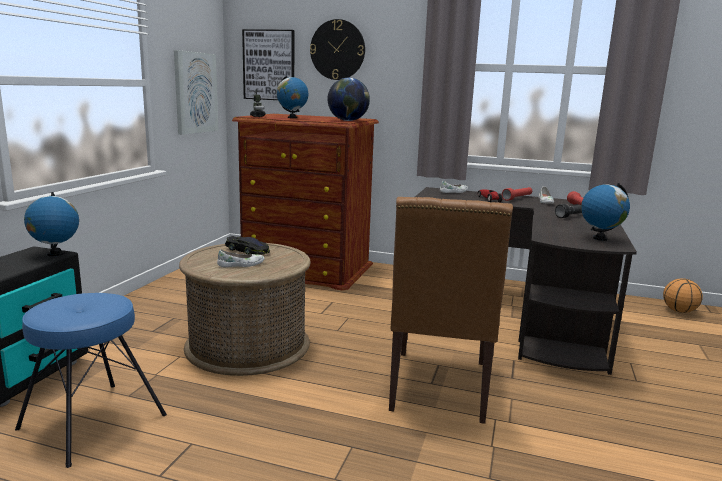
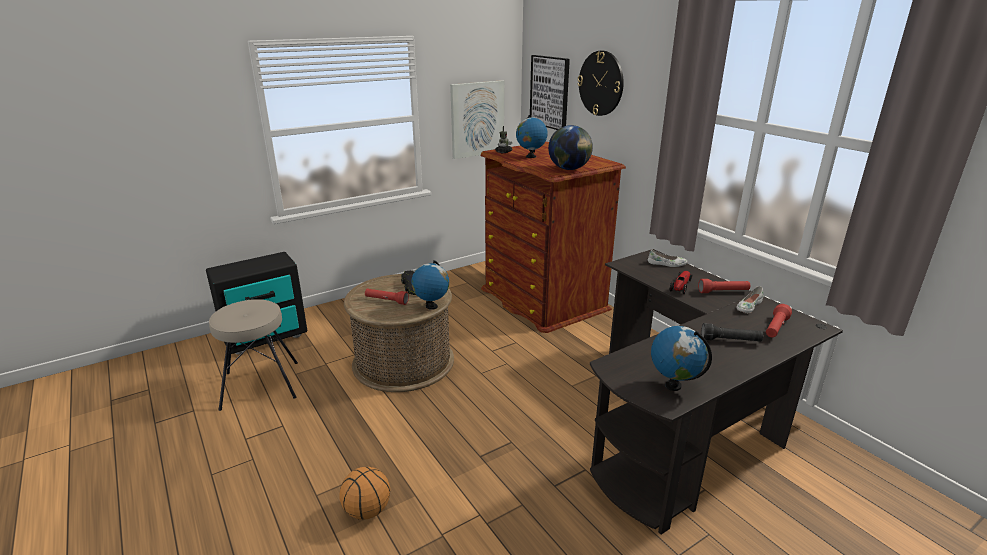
camera: 40 degrees right, 10 degrees up
(55, 254) = (282, 263): globe -> globe (431, 306)
(92, 421) = (260, 384): blue stool -> beige stool
(241, 265) = (386, 301): white shoe -> red flashlight
(438, 384) = (483, 460): brown chair -> none
(679, 311) = (912, 507): basketball -> basketball (366, 510)

